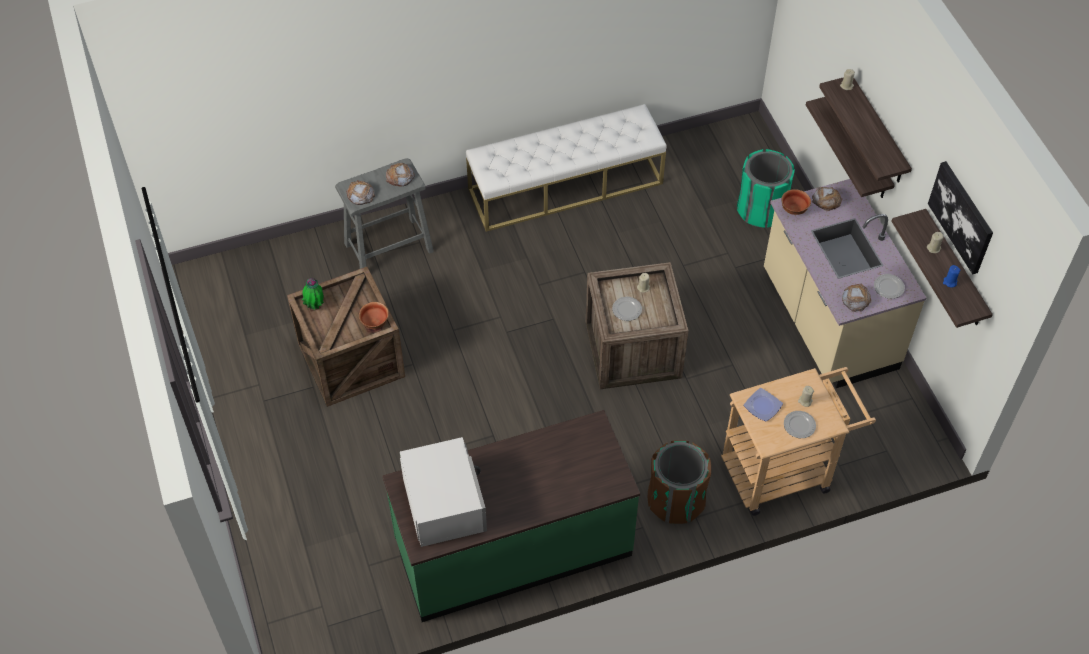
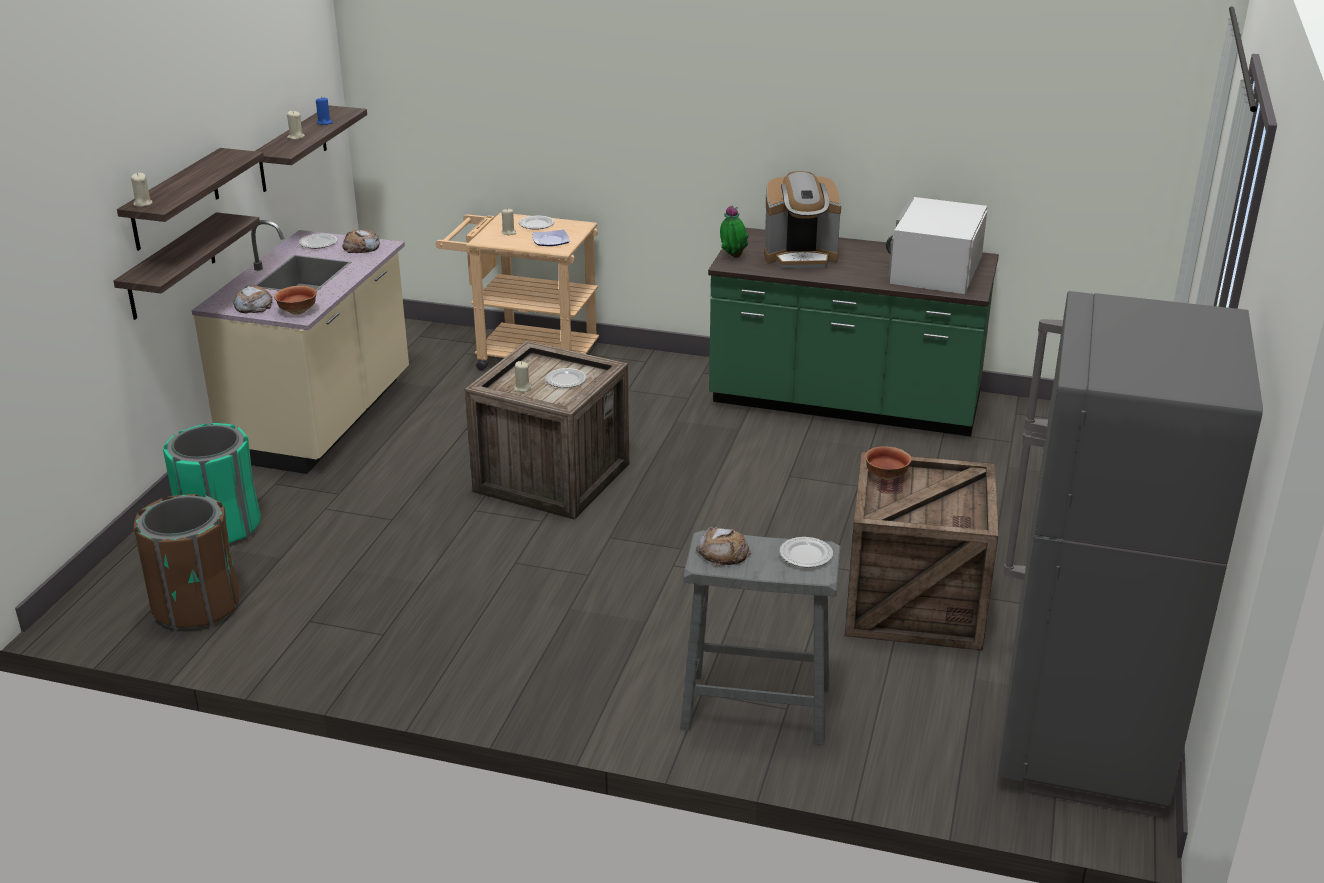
camera: 145 degrees left, 25 degrees down
(225, 309) = (1081, 740): none -> grey fridge
(315, 306) = (960, 519): potted plant -> potted plant (732, 257)
(360, 195) = (806, 555): bread -> plate
(554, 468) = (800, 256): none -> coffee machine
(566, 186) = (412, 665): white bench -> none
(676, 500) = (650, 375): brown trash can -> brown trash can (196, 607)
(962, 217) = (273, 77): picture -> none

